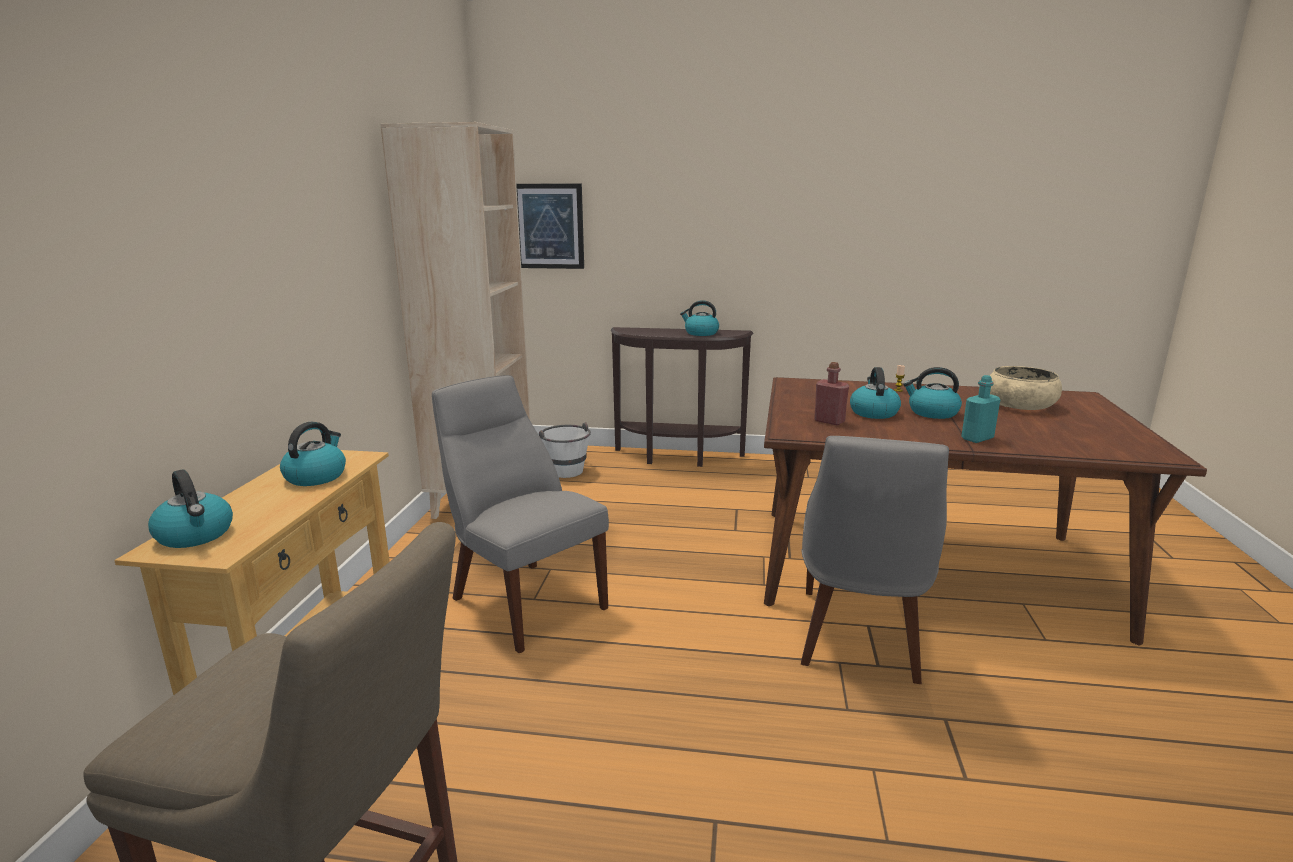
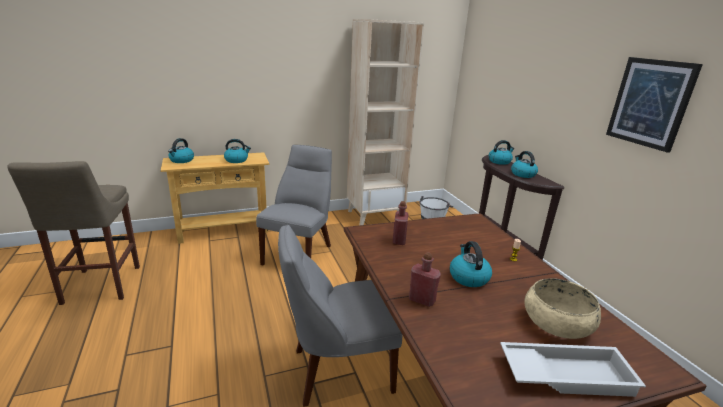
camera: 60 degrees right, 5 degrees up
(549, 226) = (482, 82): picture -> picture (650, 103)
(873, 412) = (438, 253): kettle -> kettle (499, 161)
(977, 438) = (422, 300): turquoise bottle -> red bottle
(1096, 420) = (565, 373): none -> white tray

